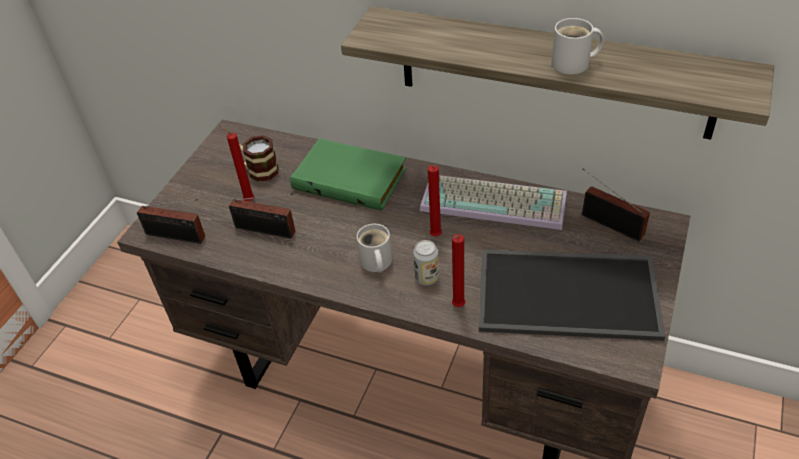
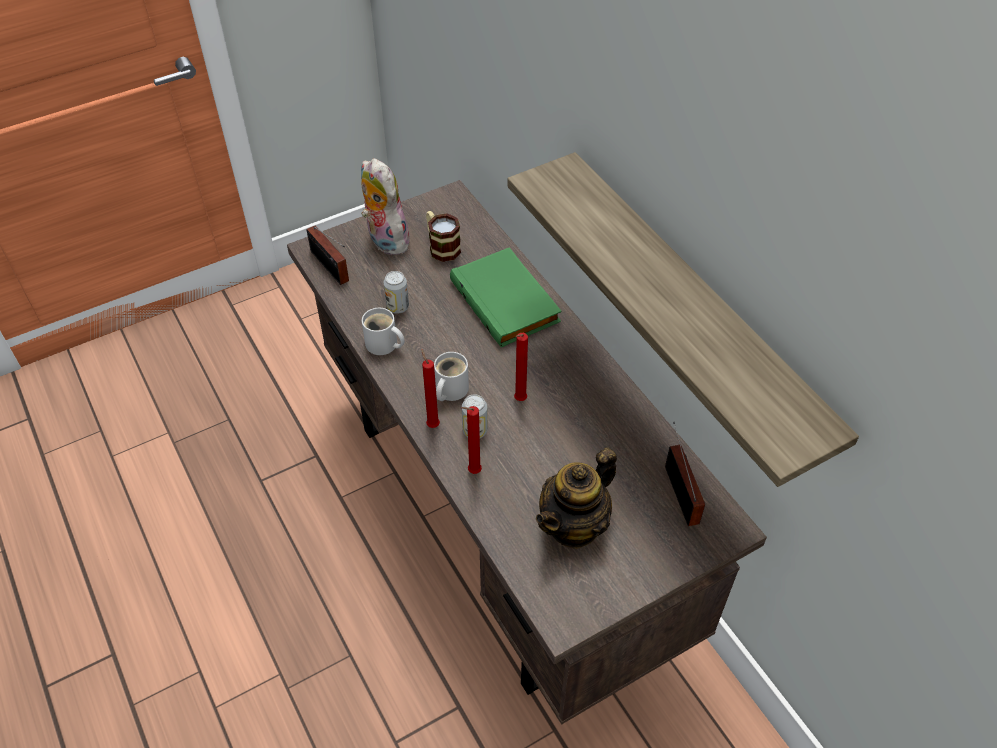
camera: 35 degrees right, 5 degrees up
(204, 191) = (385, 240): none -> plush toy
(247, 200) = (408, 269): red candle -> red candle (432, 424)
(268, 231) = (397, 307): radio -> can
(495, 201) = (603, 402): keyboard -> none
(569, 292) = (574, 525): tray -> teapot
(574, 64) = (673, 316): white mug -> white mug (383, 345)

